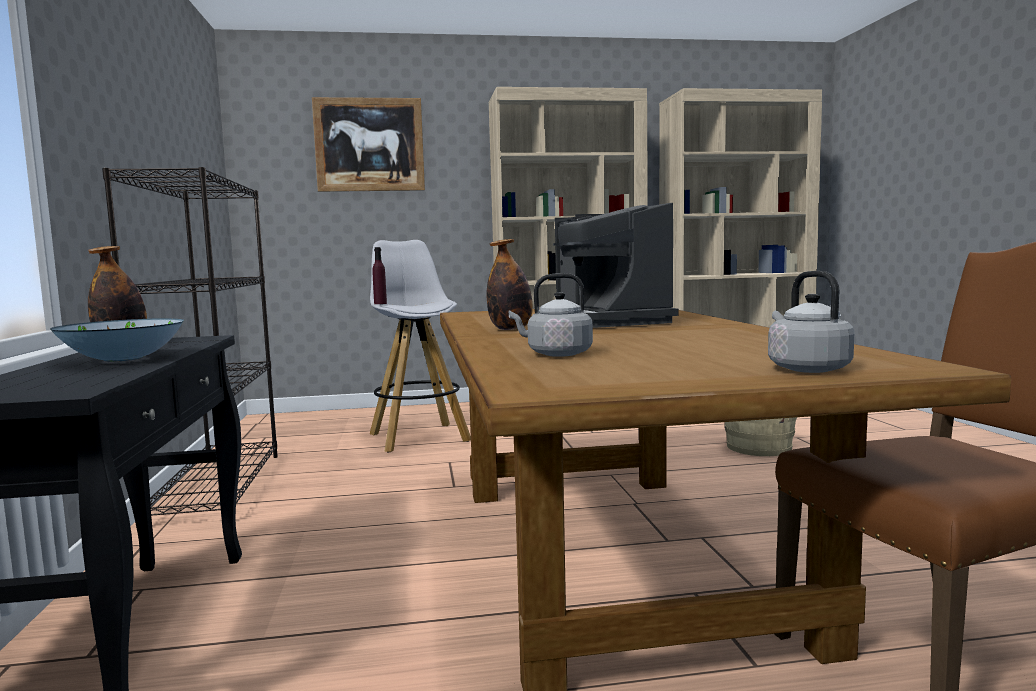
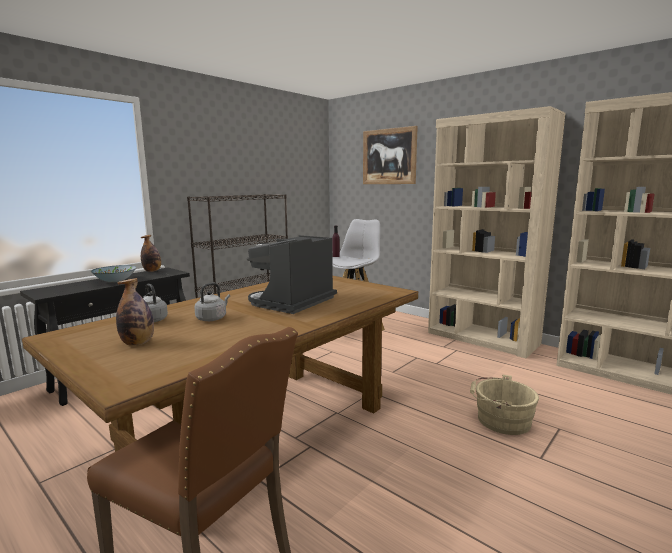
camera: 50 degrees right, 5 degrees up
(511, 329) = (243, 296): bottle -> bottle (138, 343)
(805, 368) = (114, 365): grey kettle -> grey kettle (212, 318)

